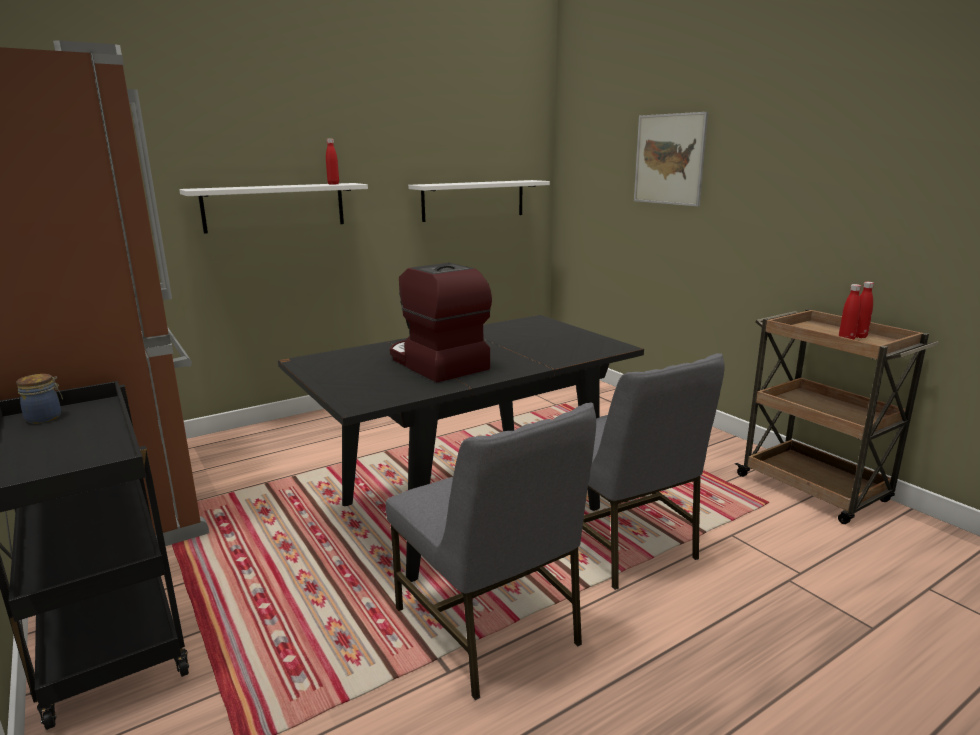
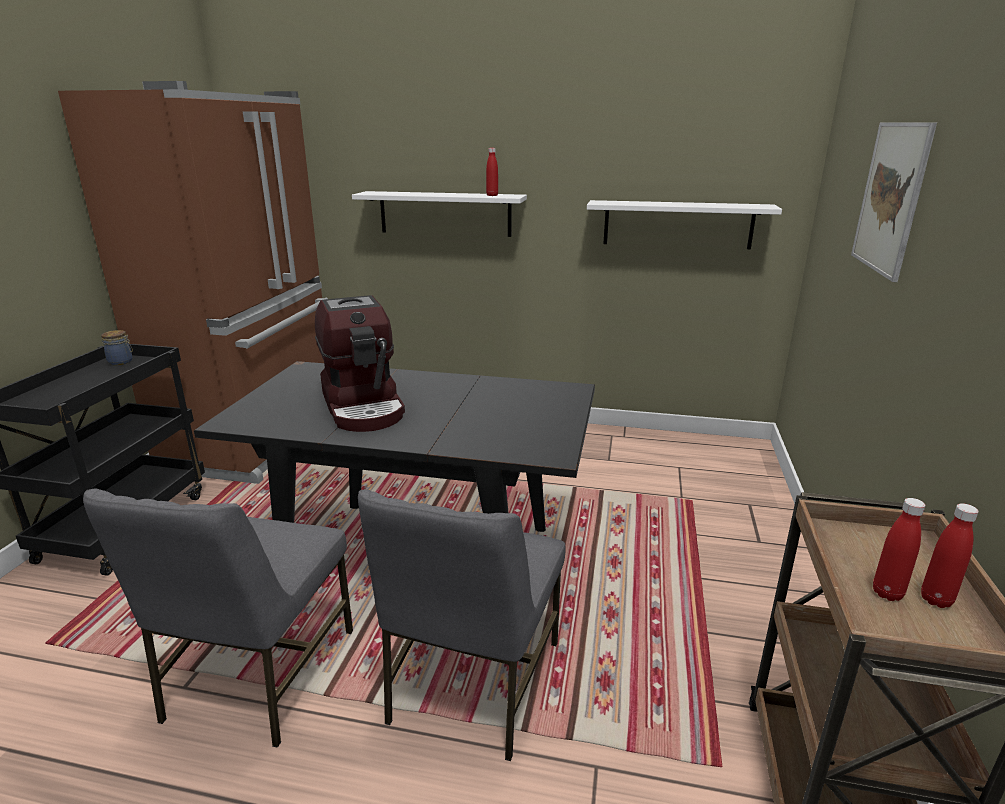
camera: 45 degrees right, 5 degrees up
(436, 364) = (364, 406): coffee machine -> coffee machine turned 150 degrees clockwise

